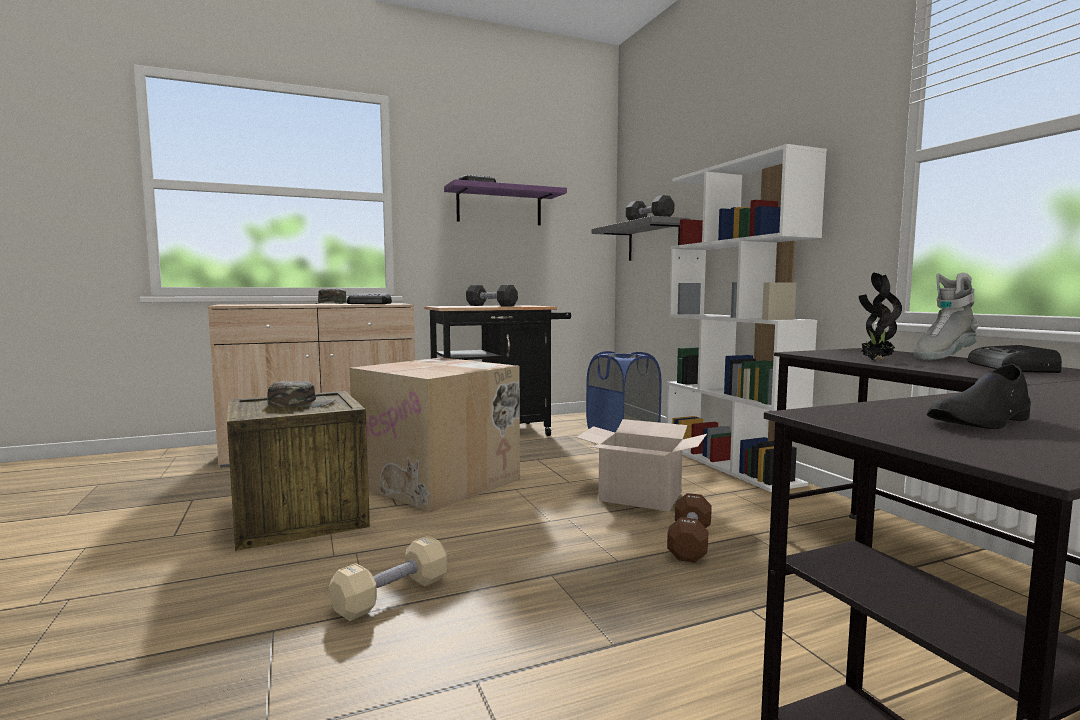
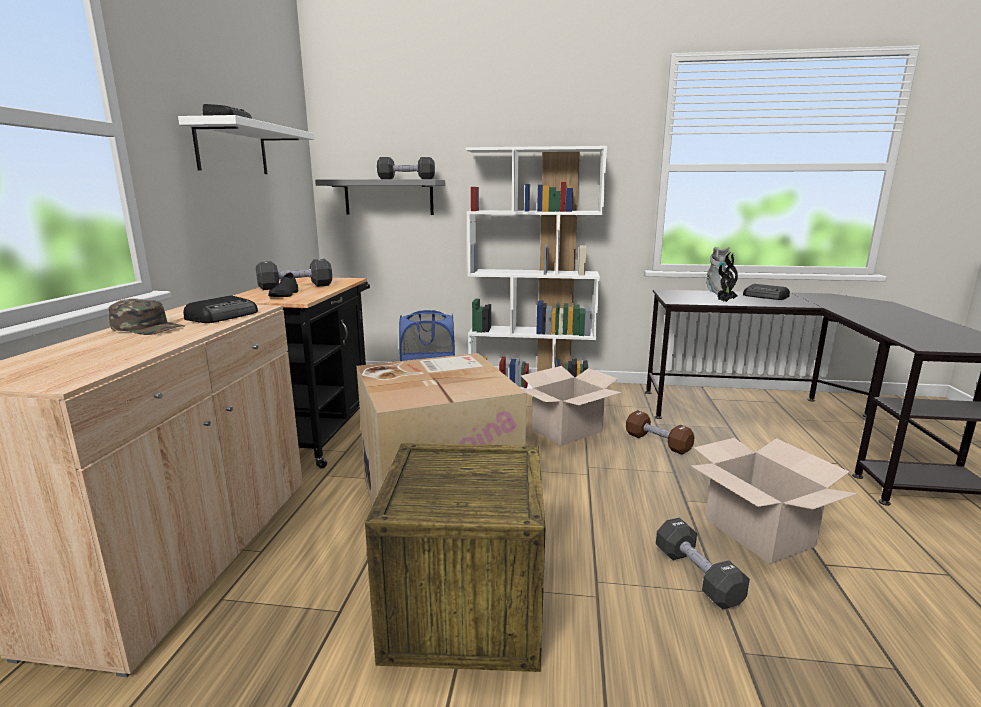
camera: 60 degrees left, 10 degrees up
(302, 404) = (456, 475): green cap -> none
(392, 596) = (697, 576): beige dumbbell -> black dumbbell
(499, 206) = (232, 149): purple shelf -> white shelf
(518, 627) = (759, 532): none -> cardboard box
(981, 421) = (932, 334): black shoe -> black shoe (284, 295)

